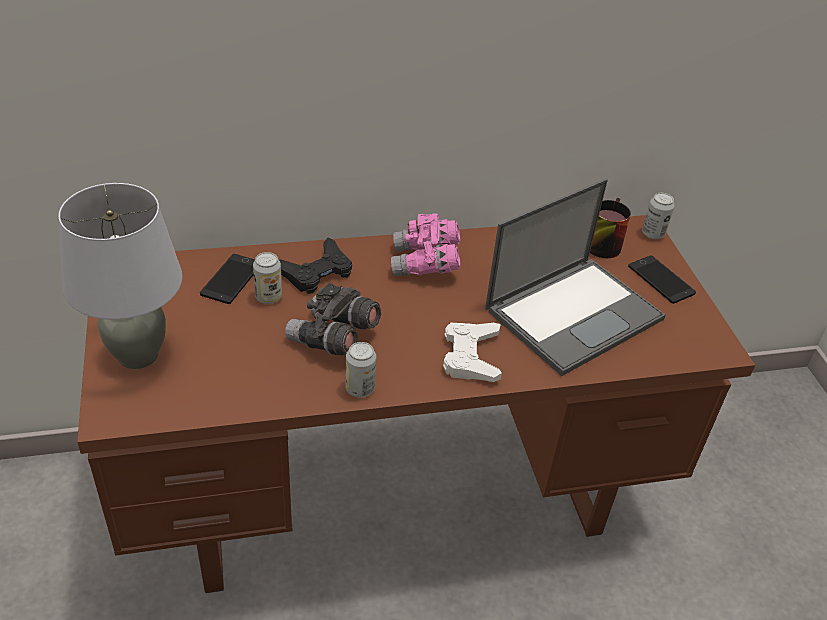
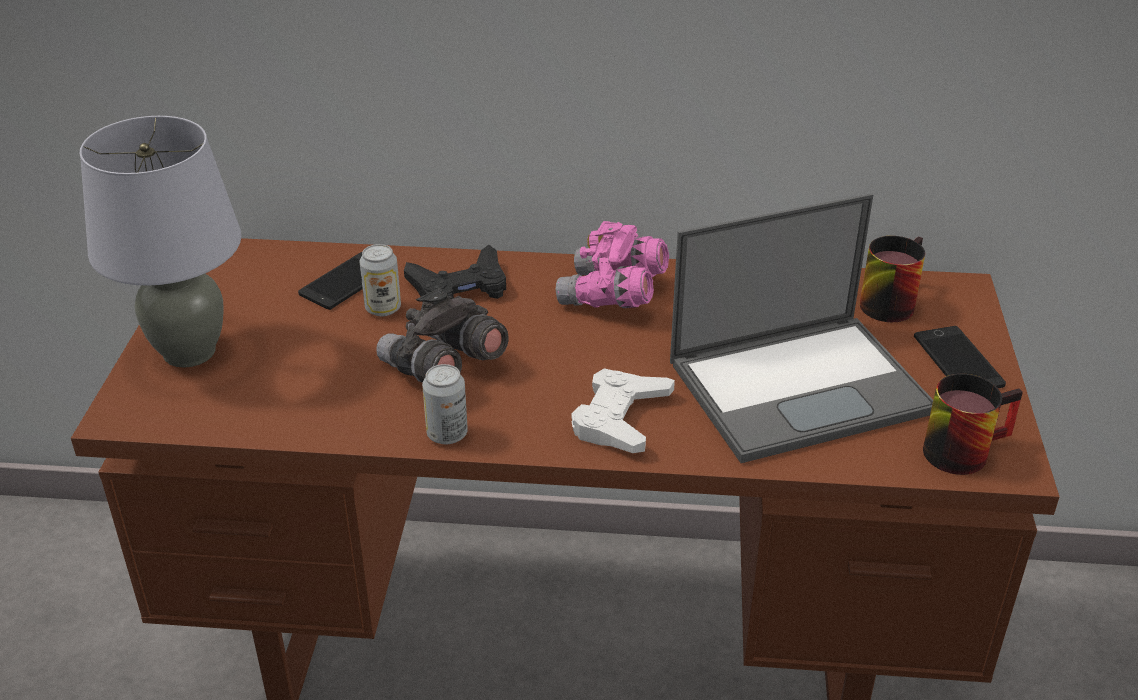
camera: 20 degrees right, 5 degrees down
(653, 234) = (975, 299): can -> none
(687, 340) = (961, 447): none -> mug

